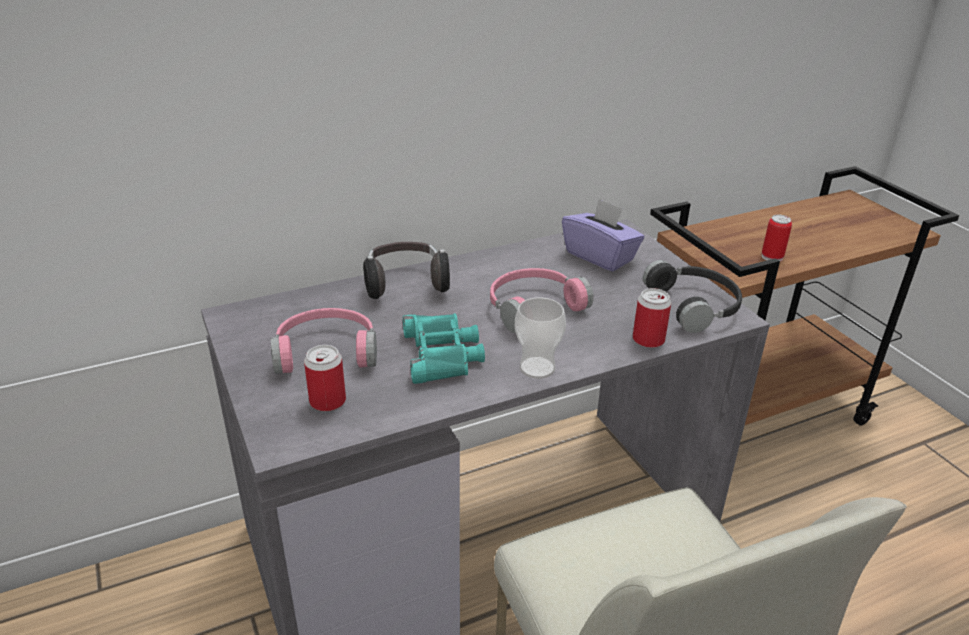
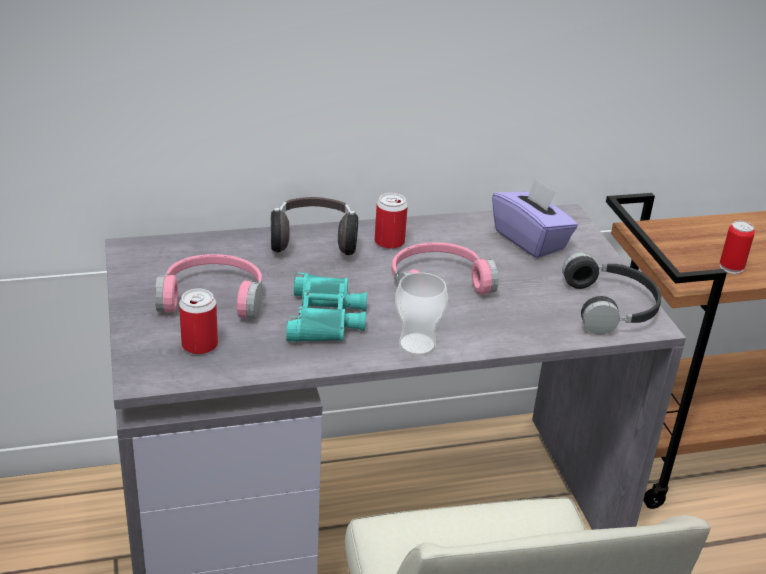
camera: 10 degrees right, 0 degrees up
(648, 340) = (545, 334): can -> can (389, 242)

